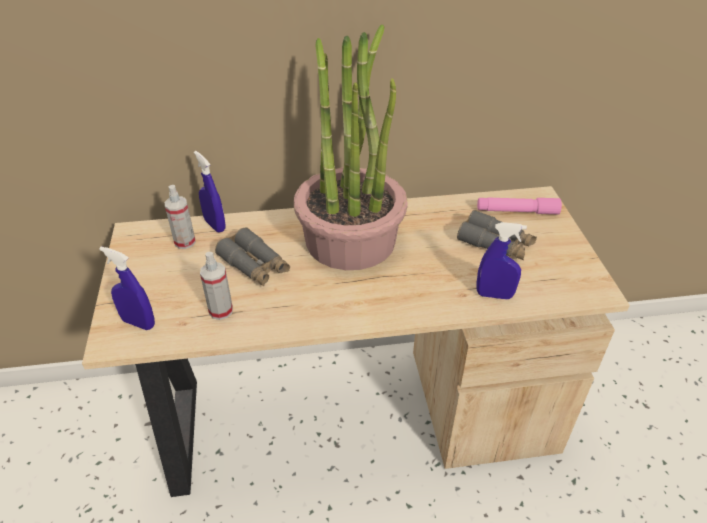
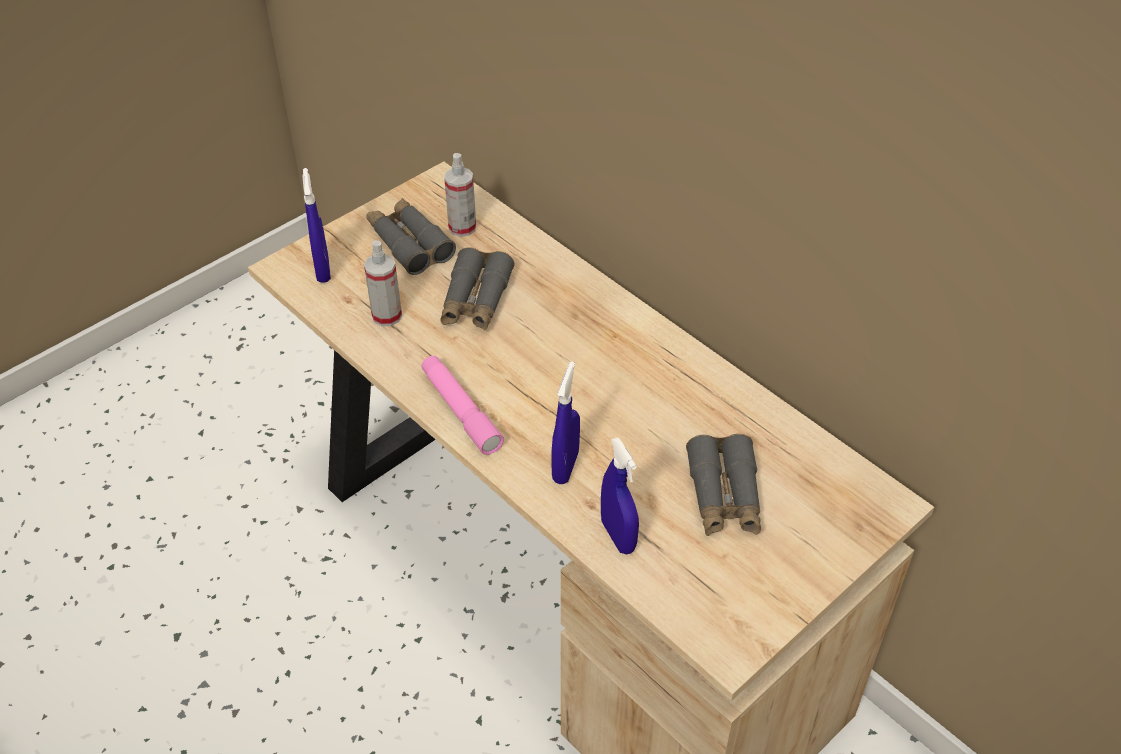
camera: 55 degrees right, 5 degrees up
(168, 270) = (409, 243): none -> grey binoculars
(215, 225) = (510, 232): blue spray bottle -> blue spray bottle (565, 466)
(351, 239) = (596, 354): potted plant -> none
(517, 211) = (823, 490): pink flashlight -> pink flashlight (461, 411)

